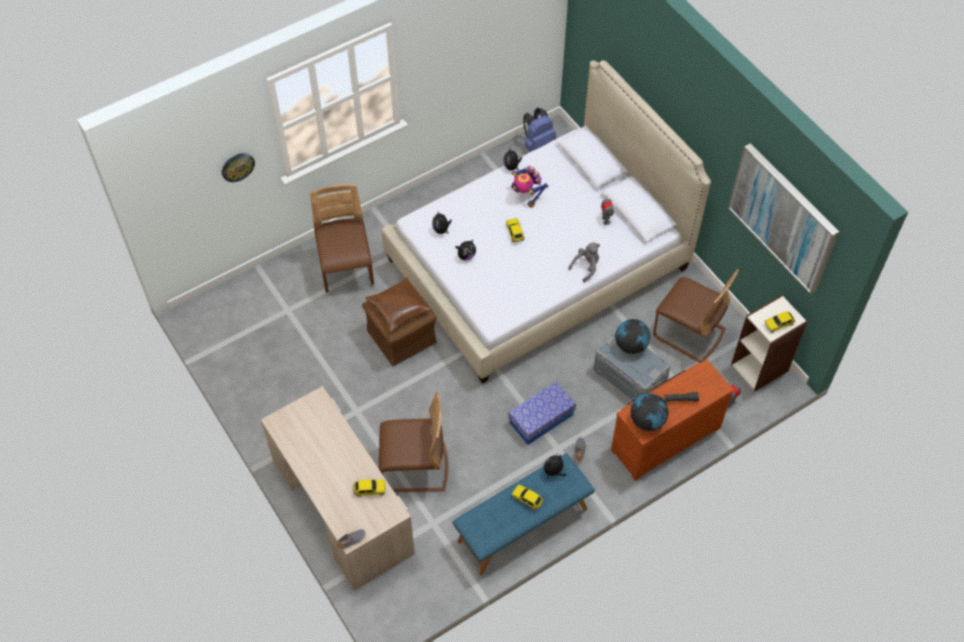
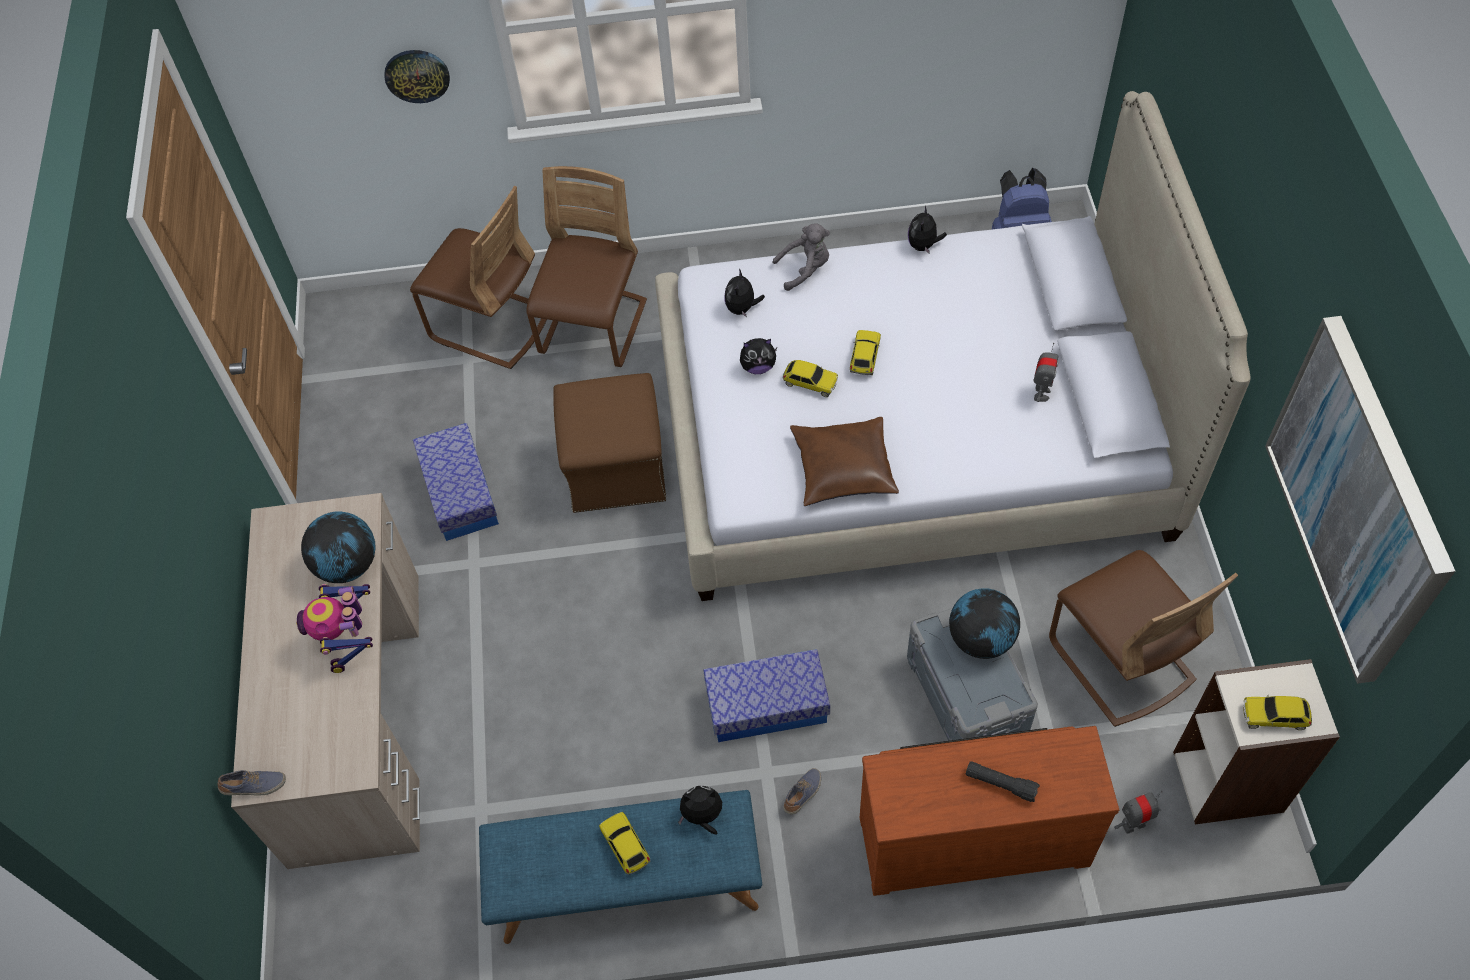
camera: 30 degrees right, 0 degrees up
(327, 379) = (460, 493): none -> storage box
(370, 489) = (341, 707): toy car -> toy car (810, 383)
(399, 308) = (604, 415): brown pillow -> brown pillow (843, 469)
(415, 468) = (508, 700): brown chair -> brown chair (490, 325)
(526, 195) = (921, 300): toy robot -> toy robot (348, 640)
(586, 267) = (959, 463): grey plush toy -> grey plush toy (805, 269)
(647, 421) = (912, 798): globe -> globe (348, 565)

